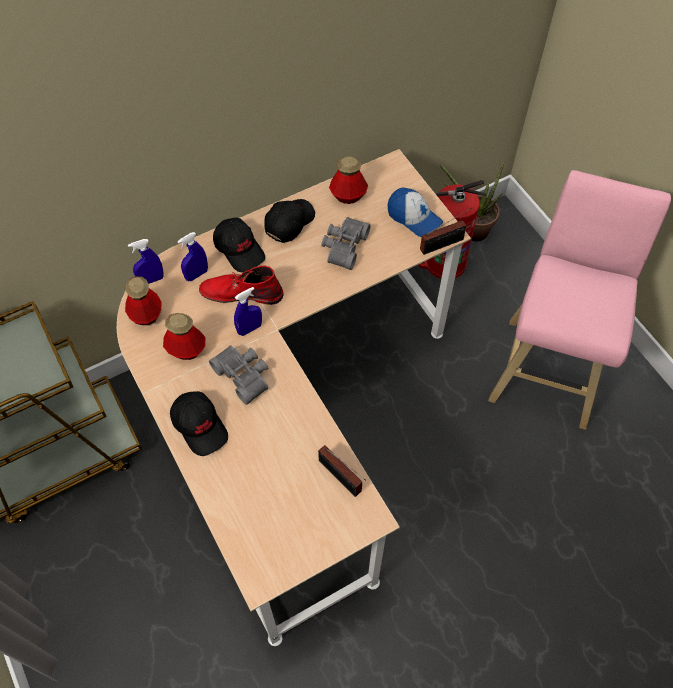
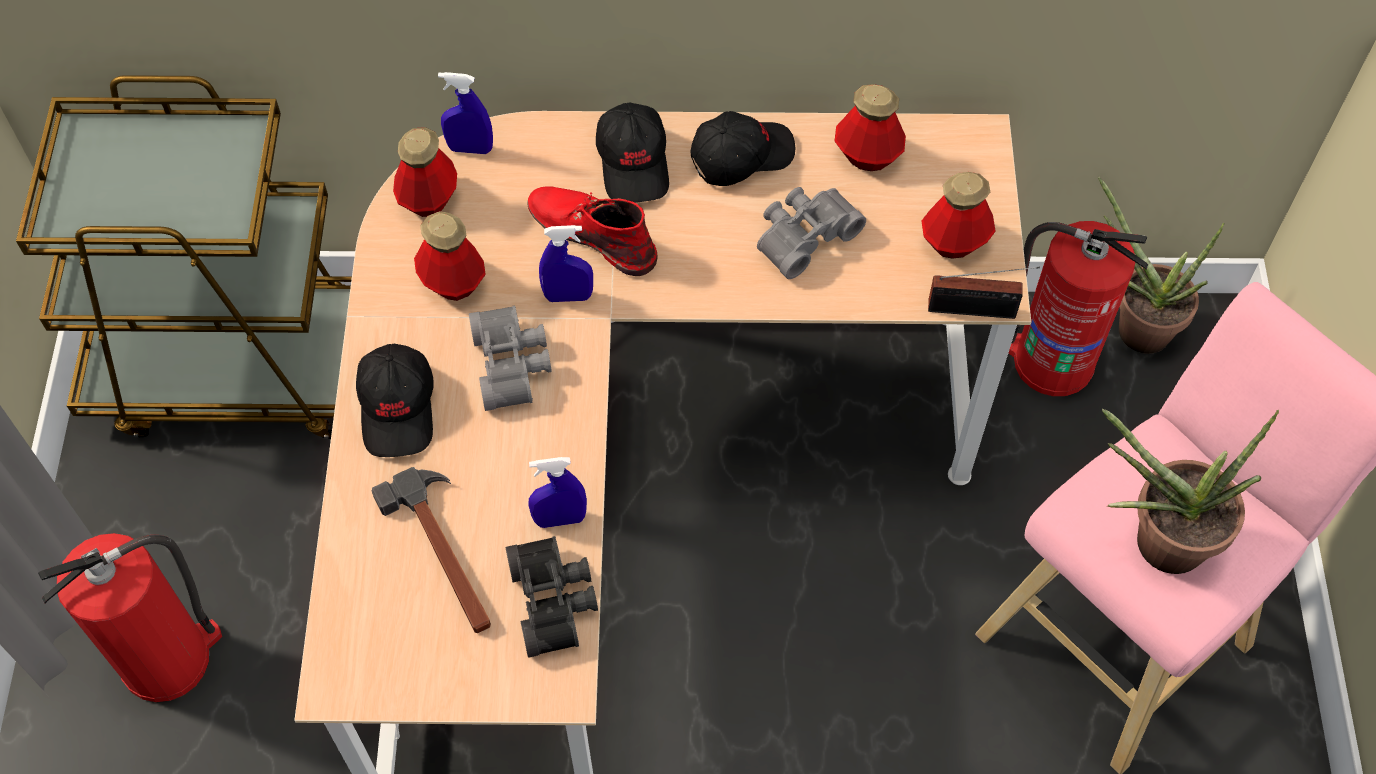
camera: 30 degrees right, 0 degrees up
(109, 625) = (168, 659): none -> fire extinguisher
(197, 274) = (543, 172): blue spray bottle -> blue spray bottle (560, 519)
(271, 485) = (444, 553): none -> hammer
(341, 478) = (555, 600): radio -> black binoculars
(413, 217) = (954, 242): cap -> bottle
(580, 311) = (1154, 541): none -> potted plant

